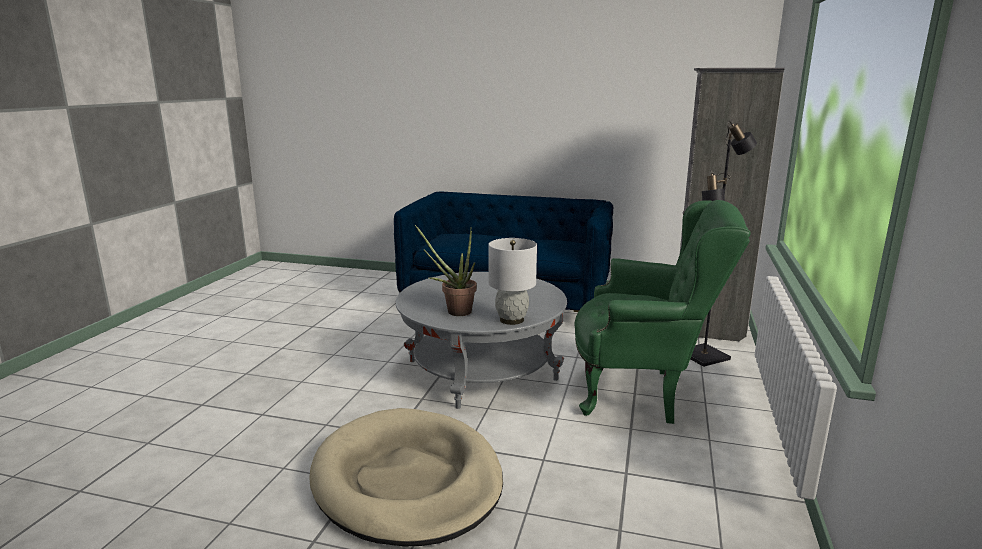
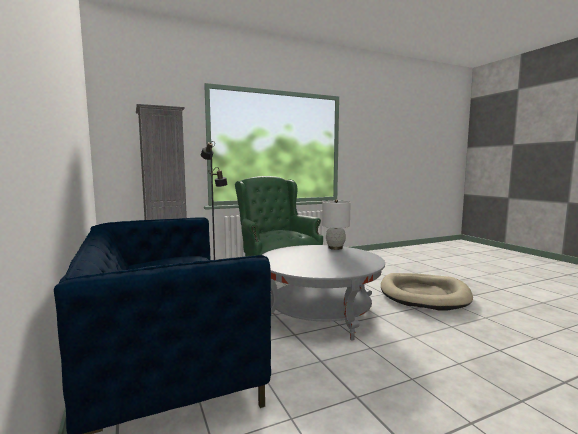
camera: 130 degrees left, 10 degrees down
(454, 311) = (354, 257): potted plant -> none

